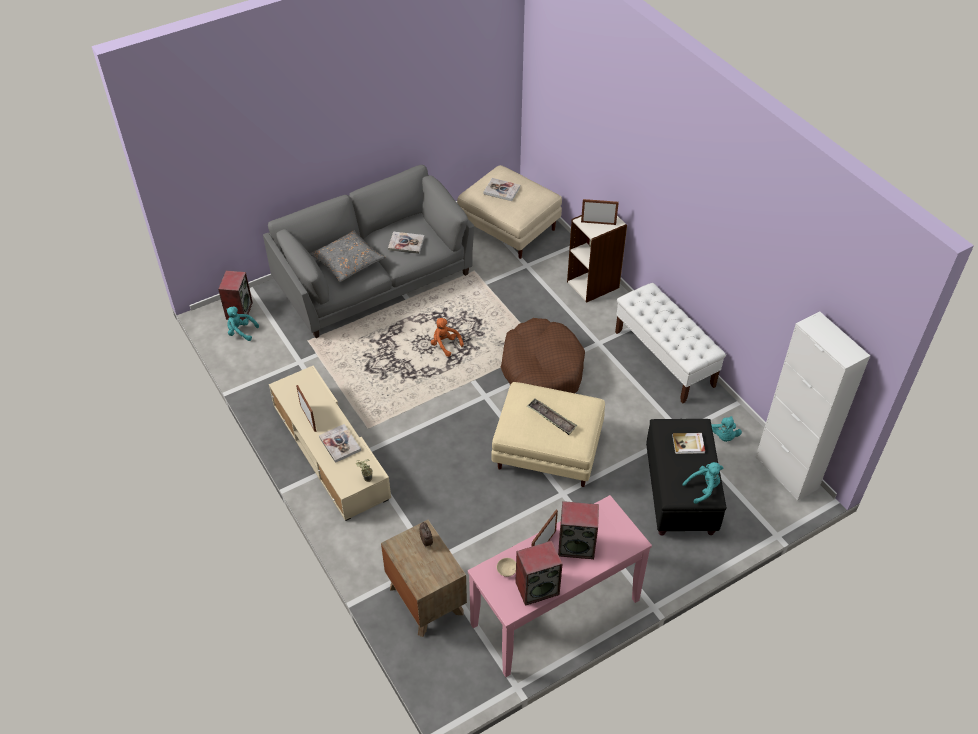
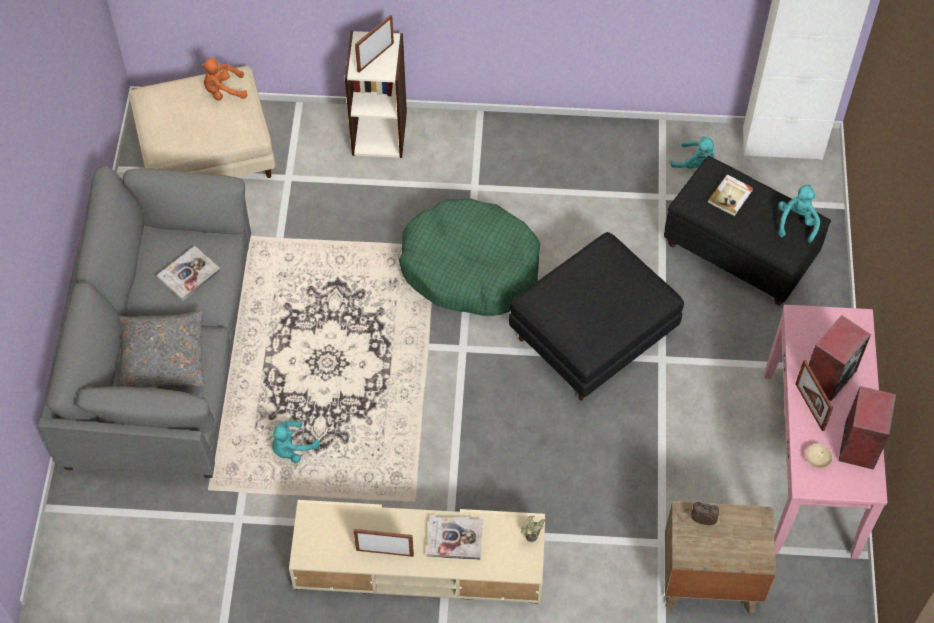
camera: 55 degrees left, 10 degrees up
(239, 310) = (78, 544): speaker -> none
(241, 332) = (122, 561): turquoise plush toy -> turquoise plush toy (292, 449)
(445, 345) = (346, 341): orange plush toy -> orange plush toy (223, 91)
(502, 190) = (187, 117): book -> none
(542, 370) = (470, 268): brown dog bed -> green dog bed
(546, 451) = (592, 338): beige ottoman -> black ottoman
(551, 418) = (603, 296): tray -> none
(664, 359) = (549, 142): white bench -> none

